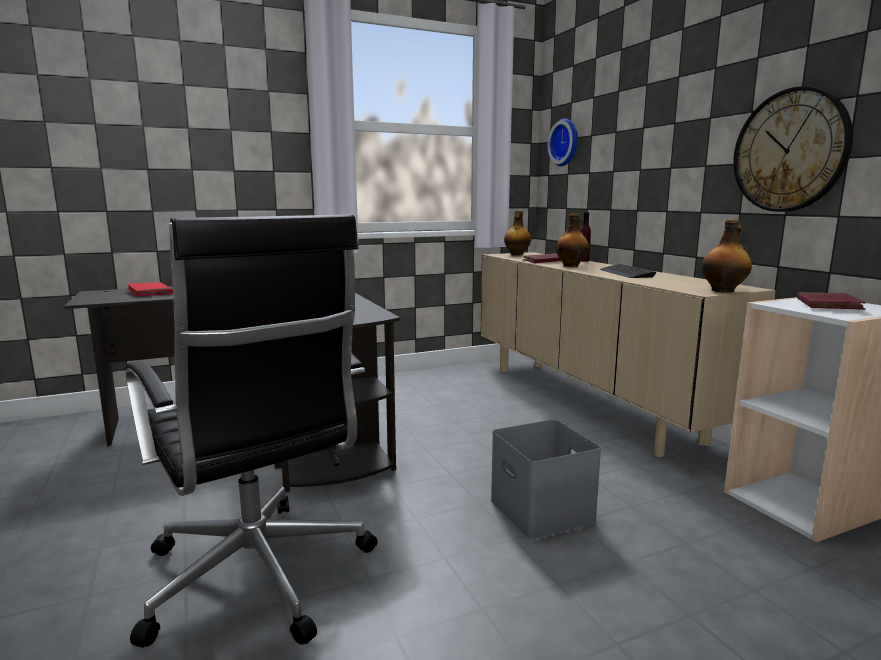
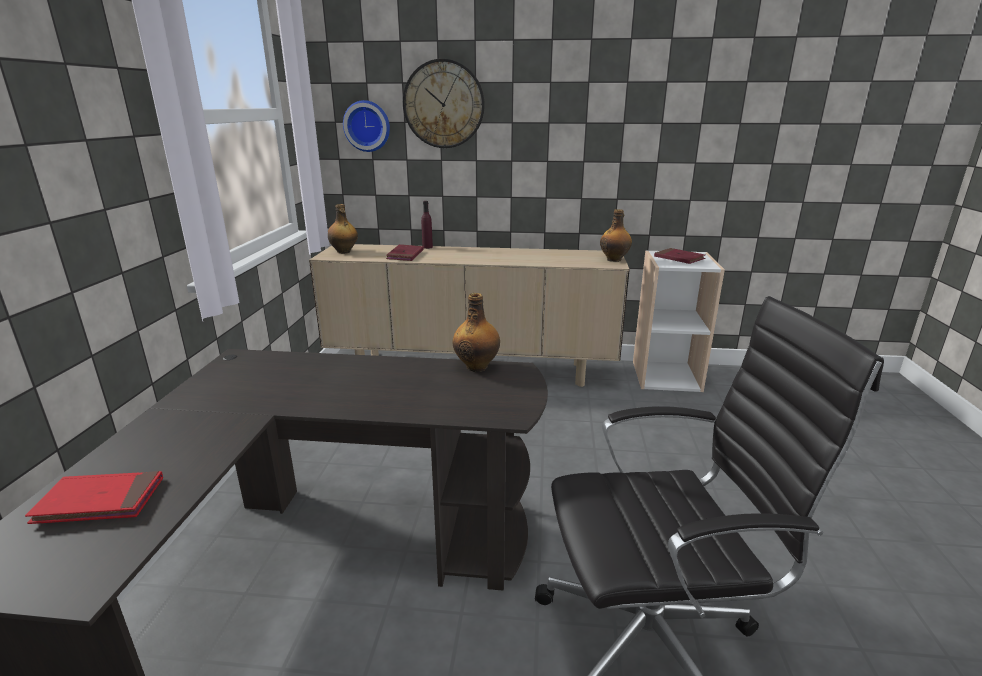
camera: 60 degrees left, 10 degrees up
(544, 511) = (627, 458): grey storage box -> none
(571, 266) = (449, 257): bottle -> bottle (477, 366)
(626, 273) = (512, 256): keyboard -> none
(789, 151) = (620, 155): wall clock -> wall clock (443, 104)

